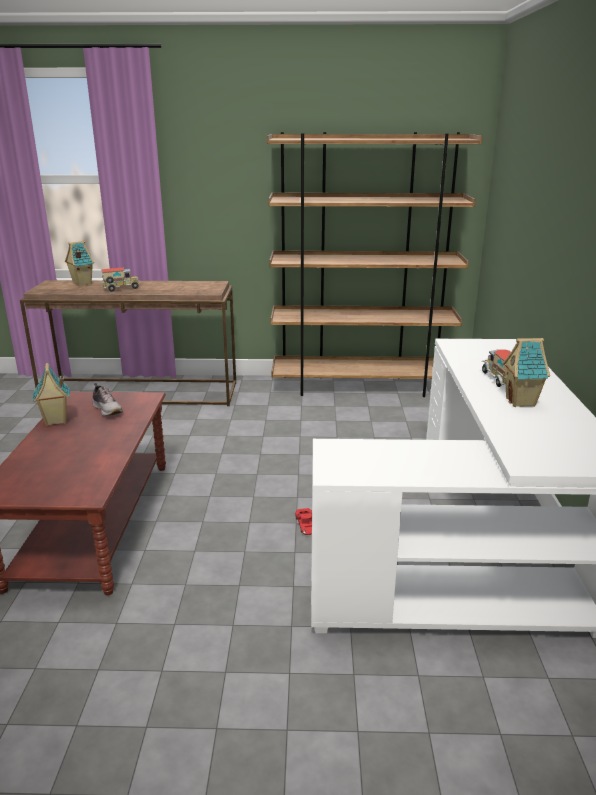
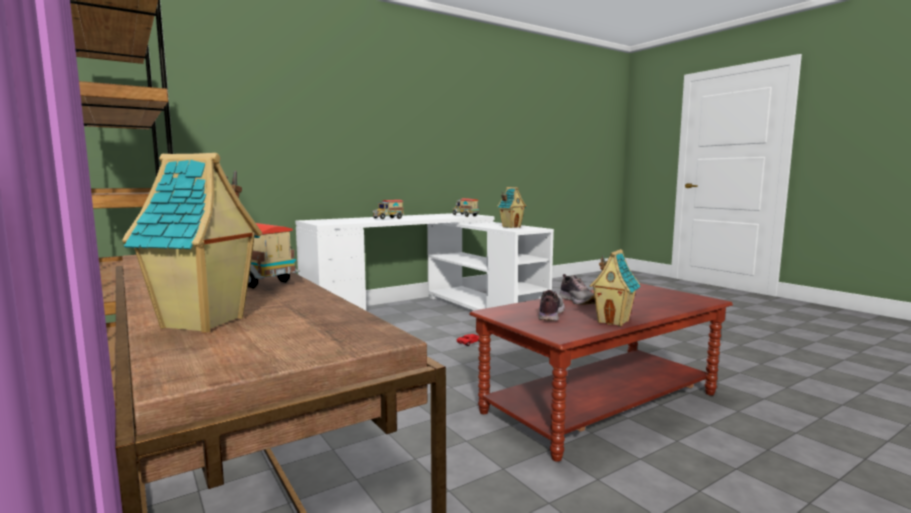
camera: 125 degrees left, 15 degrees down
(109, 433) = (578, 301): none -> shoe
(521, 402) = (415, 217): toy house -> toy house (511, 227)
(524, 446) = (465, 216): none -> toy truck

